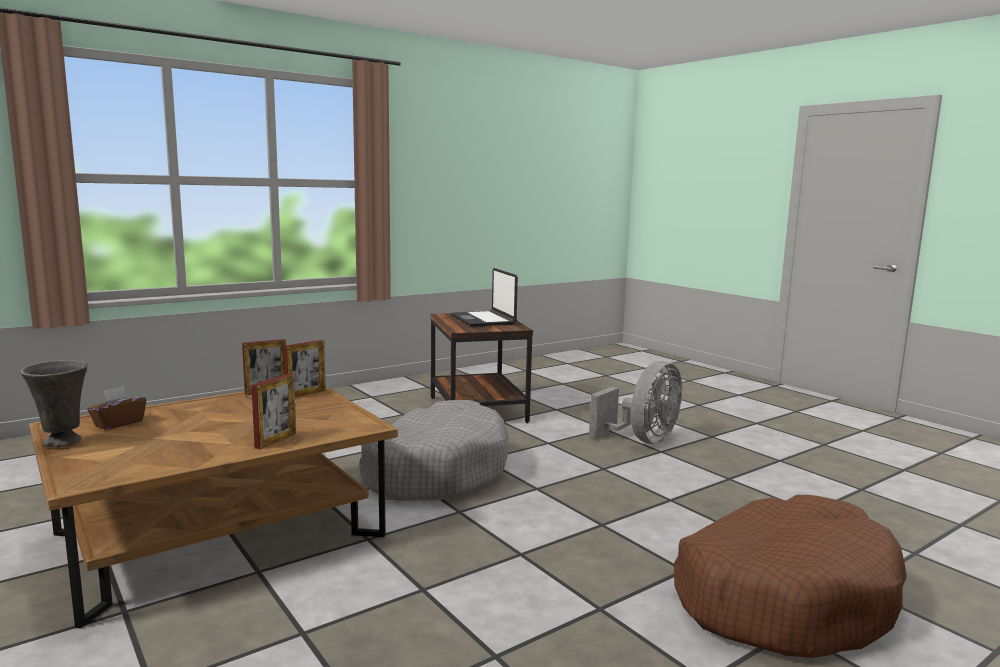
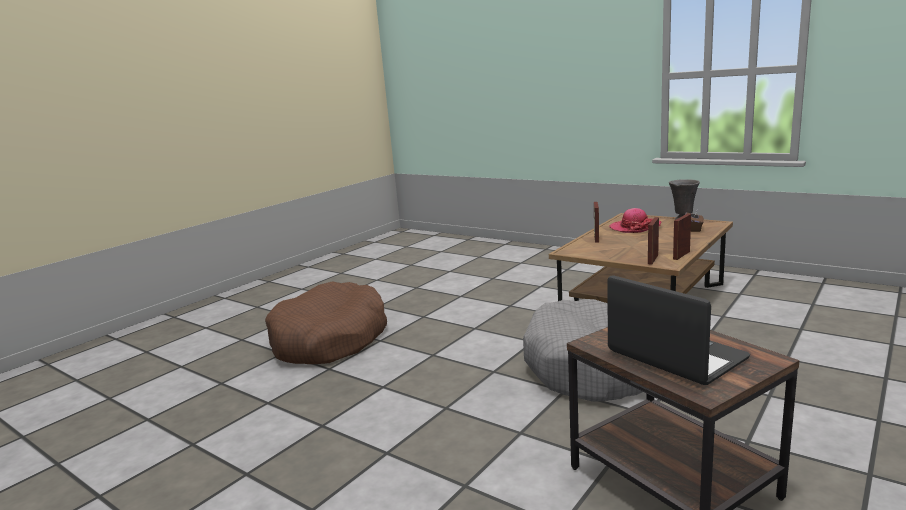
camera: 165 degrees right, 5 degrees up
(165, 448) = (635, 227): none -> hat
(643, 440) = (409, 471): grey fan -> none

